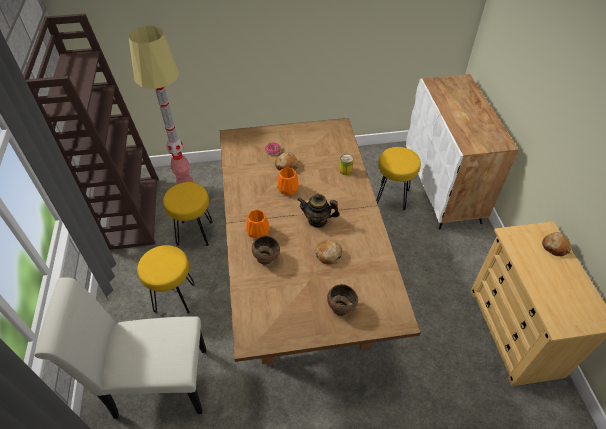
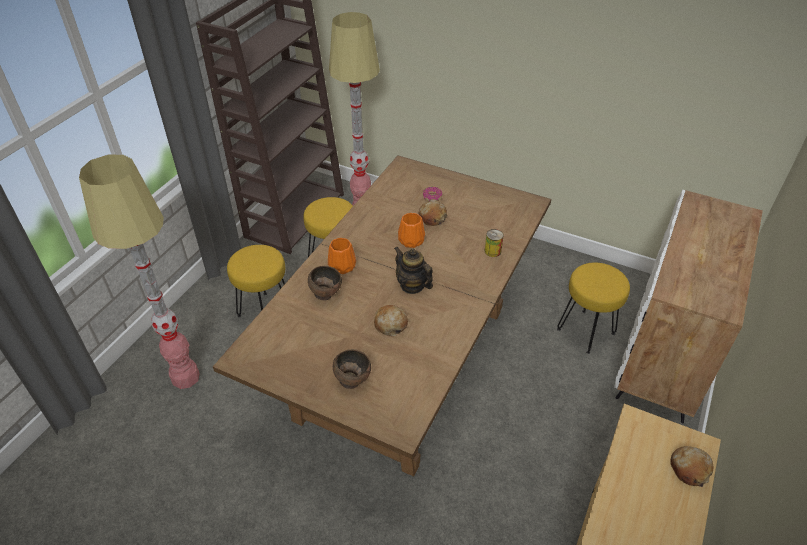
camera: 35 degrees right, 5 degrees down
(154, 383) = (185, 377): white chair -> floor lamp

